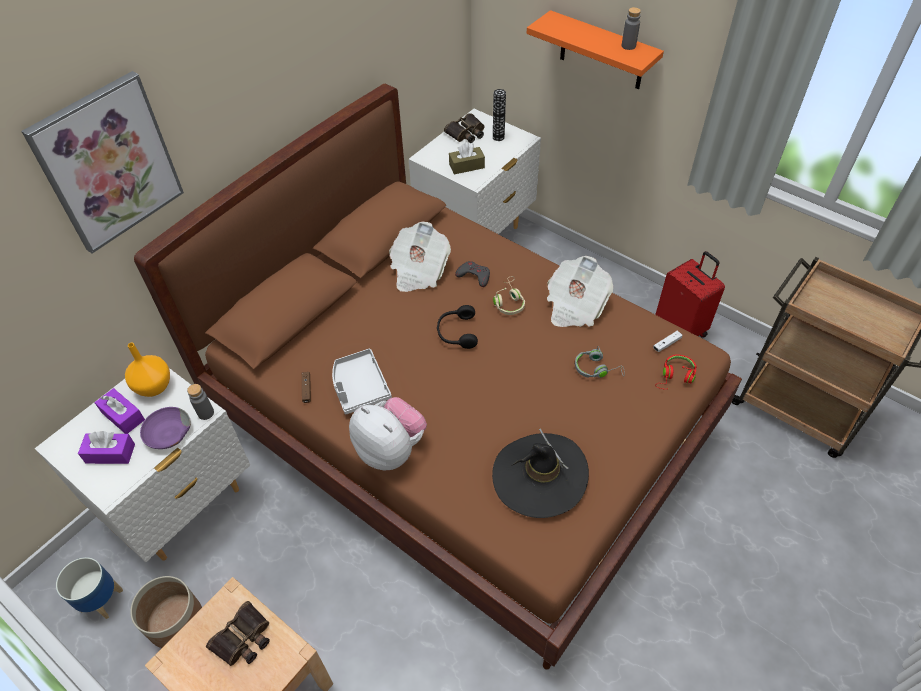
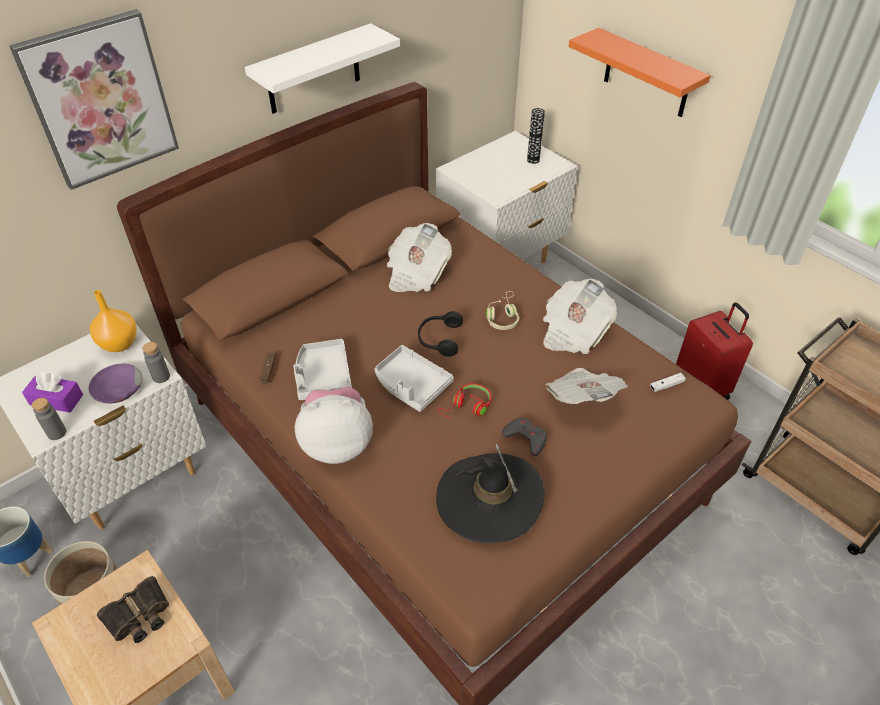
camera: 10 degrees right, 5 degrees down
(123, 416) = (80, 366): purple tissue box -> none
(294, 92) = (313, 70): none -> white shelf
(391, 449) = (337, 444): plush toy -> plush toy turned 60 degrees counterclockwise
(443, 381) = (411, 385): none -> grey tray
(466, 133) = (501, 152): binoculars -> none
(466, 166) = (493, 182): brown tissue box -> none
(474, 276) = (472, 287): grey game controller -> grey game controller (525, 438)
(597, 369) = (582, 398): grey headphones -> newspaper
(628, 46) = (673, 67): grey bottle -> grey bottle (57, 433)
(675, 377) = (668, 421): red headphones -> red headphones (467, 407)

